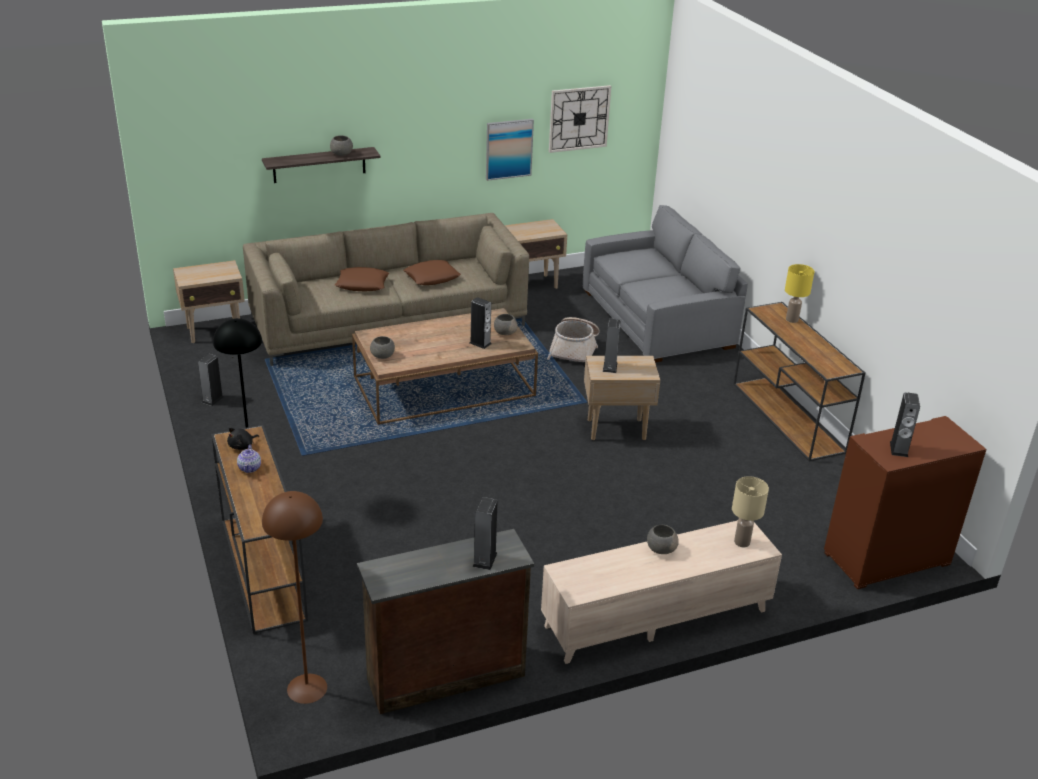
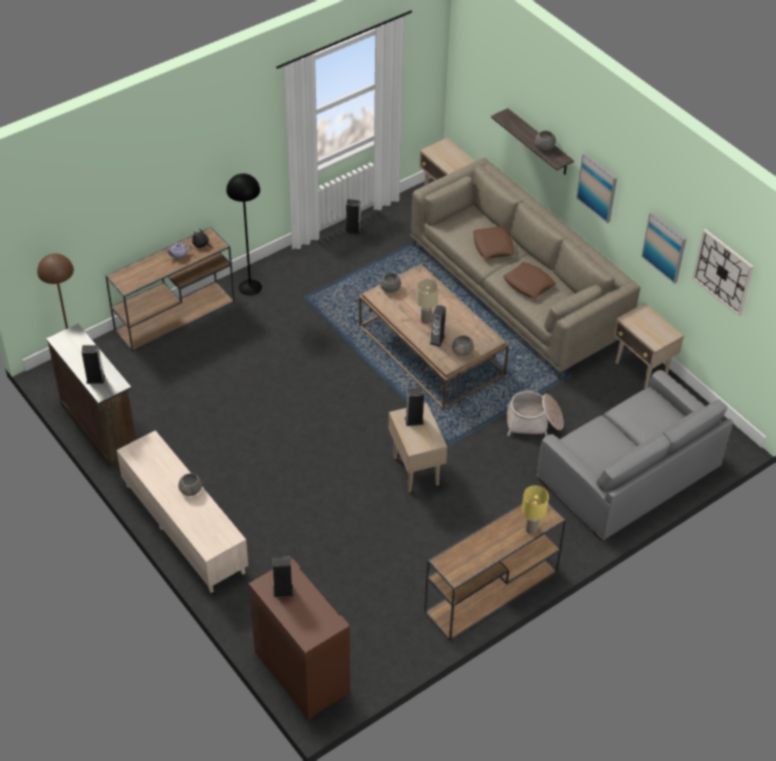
camera: 75 degrees right, 15 degrees up
(412, 152) = (597, 187): none -> picture
(742, 542) = (213, 536): beige table lamp -> beige table lamp (426, 320)

